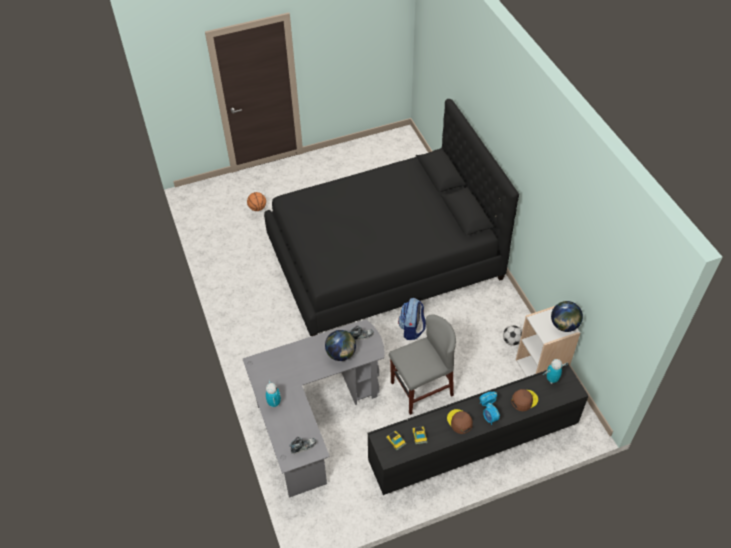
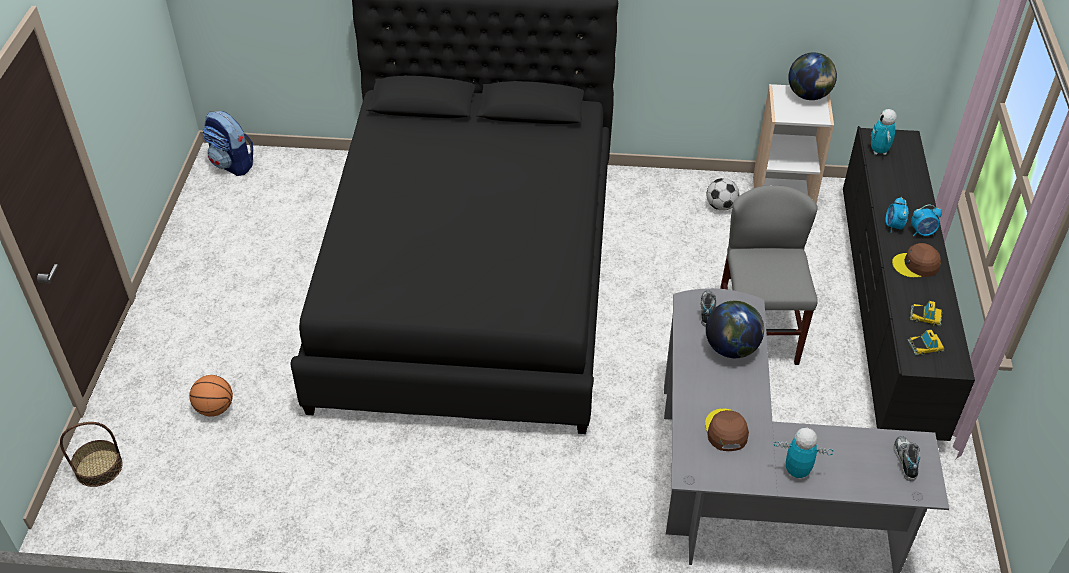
camera: 65 degrees left, 5 degrees down
(211, 190) = (99, 467): none -> basket
(412, 329) = (637, 301): backpack -> backpack (233, 164)
(524, 400) = (903, 189): brown cap -> brown cap (725, 431)

